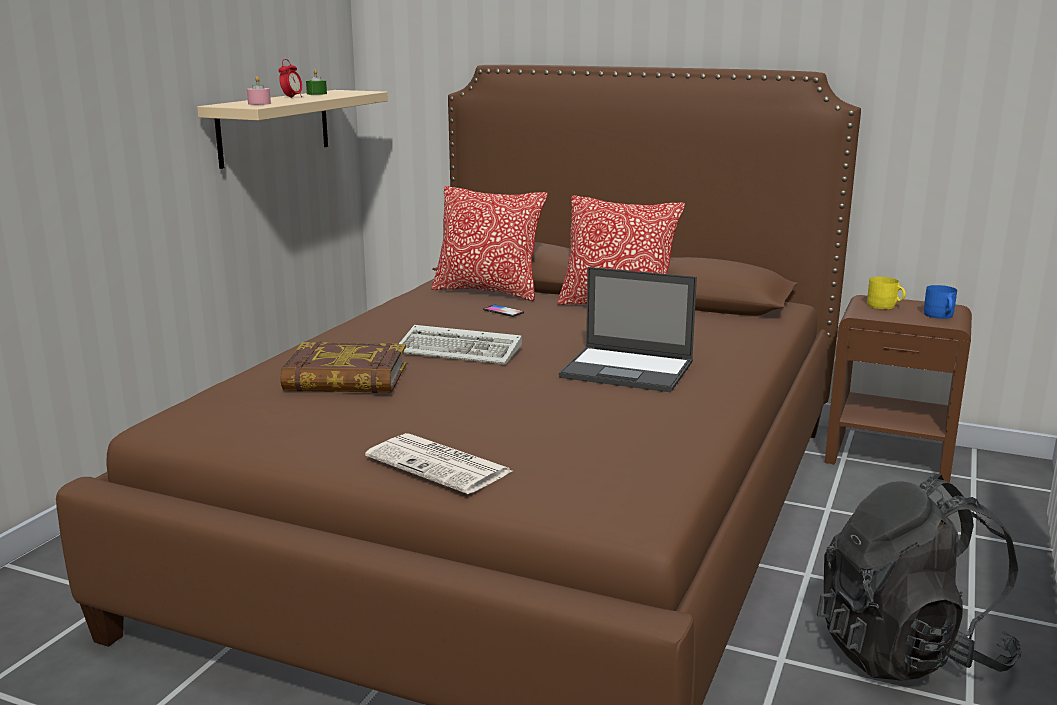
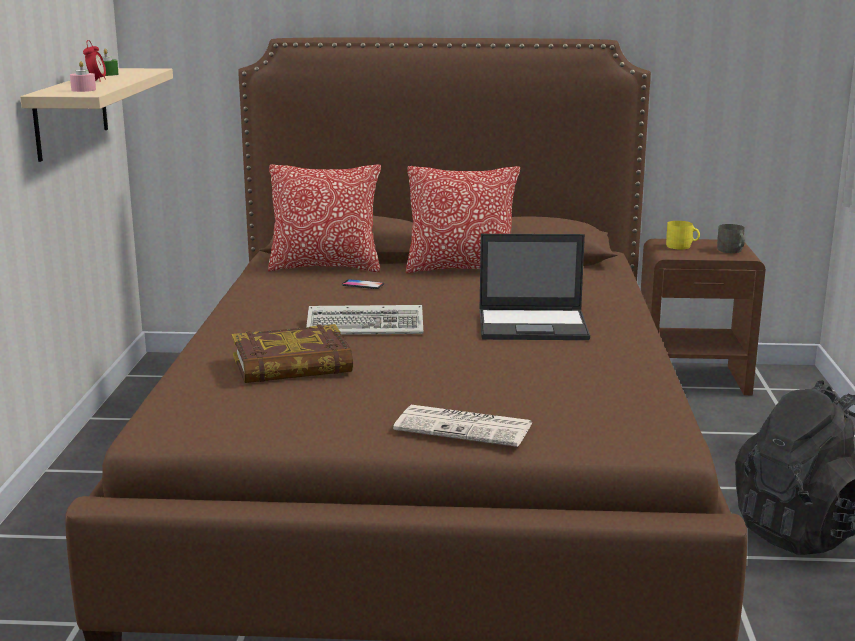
camera: 20 degrees left, 0 degrees up
(939, 316) = (731, 251): blue mug -> grey mug

